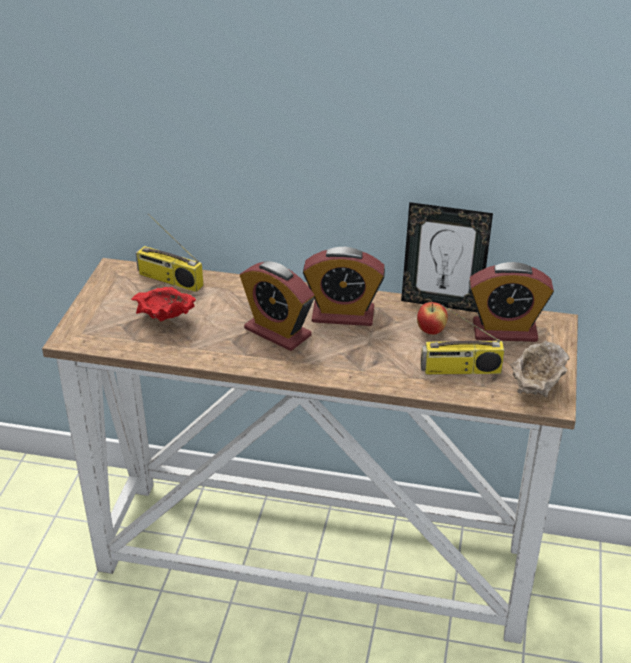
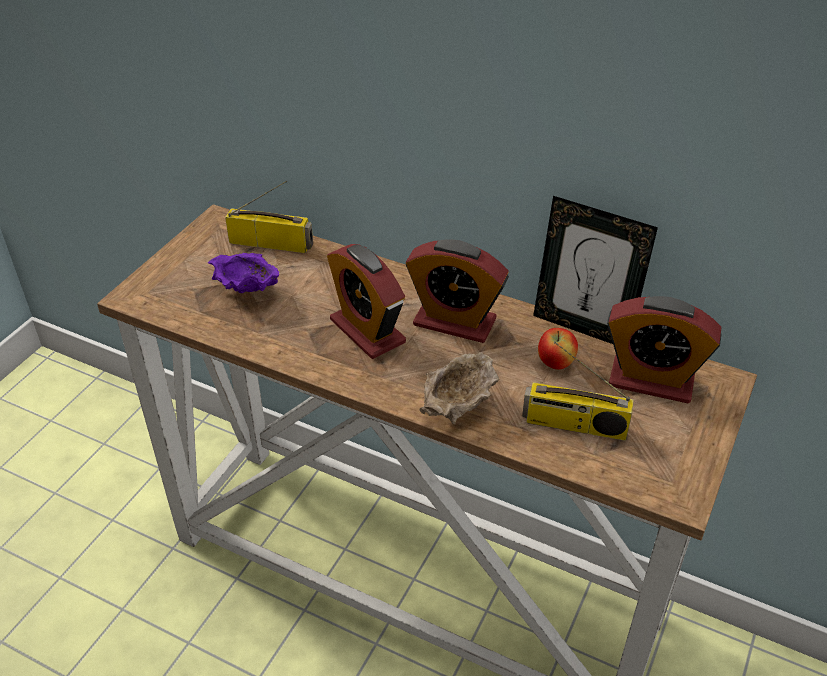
camera: 15 degrees right, 5 degrees up
(166, 319) = (247, 291): red bowl -> purple bowl
(169, 280) = (272, 243): radio -> radio turned 150 degrees clockwise
(535, 386) = (665, 468): beige bowl -> beige bowl (457, 406)

